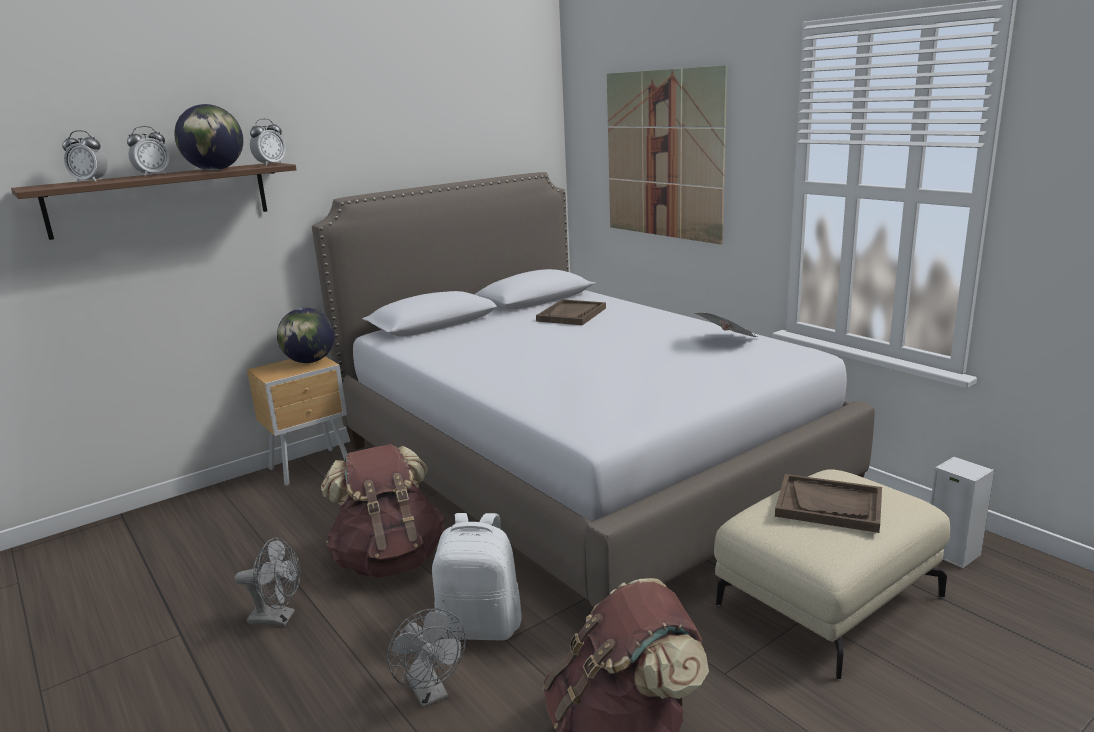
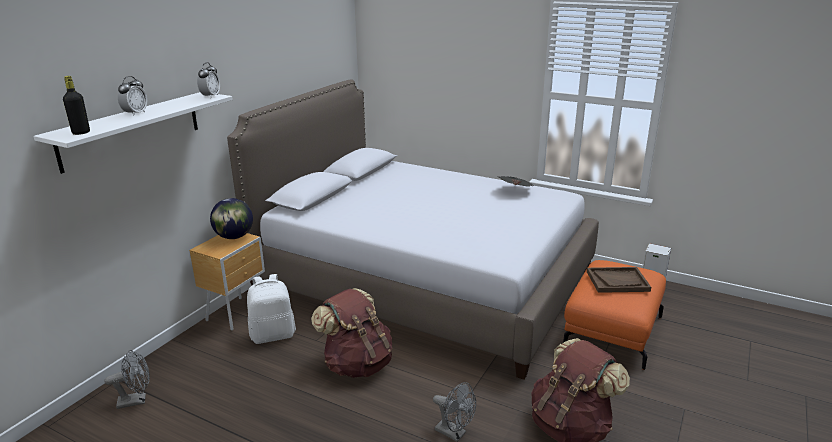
camera: 25 degrees left, 5 degrees up
(55, 186) = (81, 132): none -> black bottle
(90, 181) = (98, 125): alarm clock -> none
(160, 199) = (131, 130): brown shelf -> white shelf
(215, 170) = (179, 105): globe -> none
(278, 618) = (318, 417): grey fan -> grey fan (136, 400)
(481, 626) = (449, 389): white backpack -> white backpack (273, 335)
(571, 314) = (401, 181): brown tray -> none
(663, 155) = (444, 70): picture -> none
(827, 599) = (611, 331): beige ottoman -> orange ottoman

